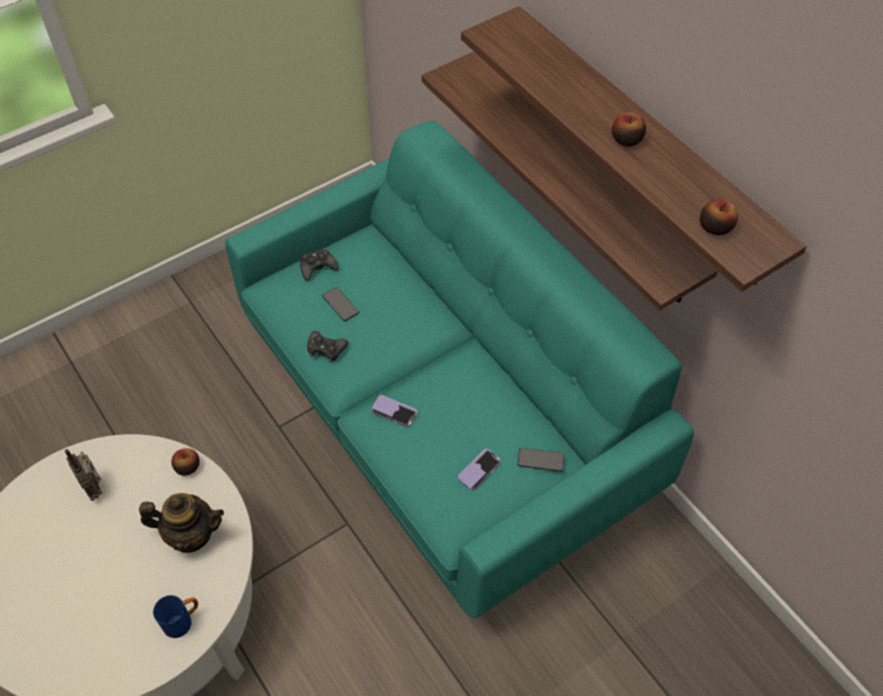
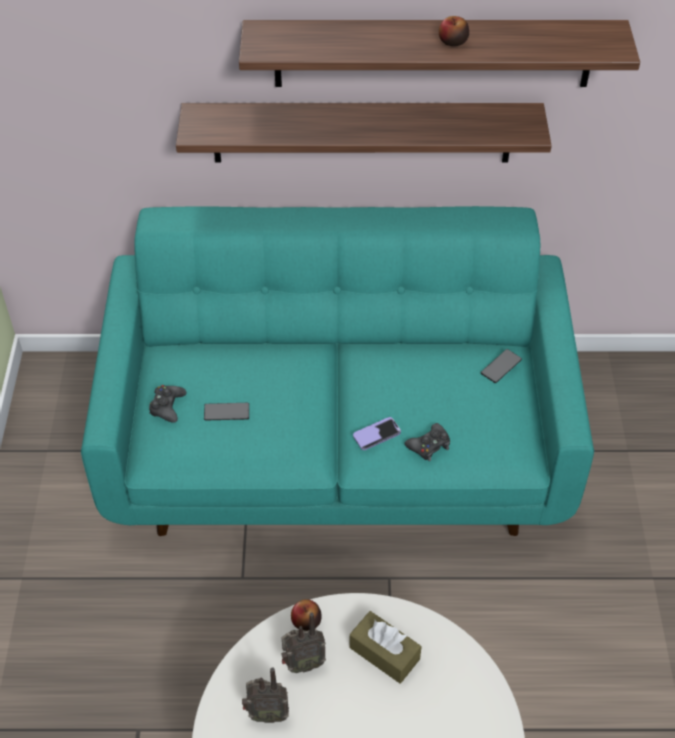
camera: 55 degrees left, 5 degrees down
(149, 486) = (302, 664): none -> radio
(182, 620) = (471, 702): blue mug -> none
(191, 534) = (384, 653): teapot -> brown tissue box
(326, 349) = (267, 448): black game controller -> black game controller (429, 446)
(479, 470) = (480, 409): phone -> none
(715, 227) = (577, 47): apple -> none

